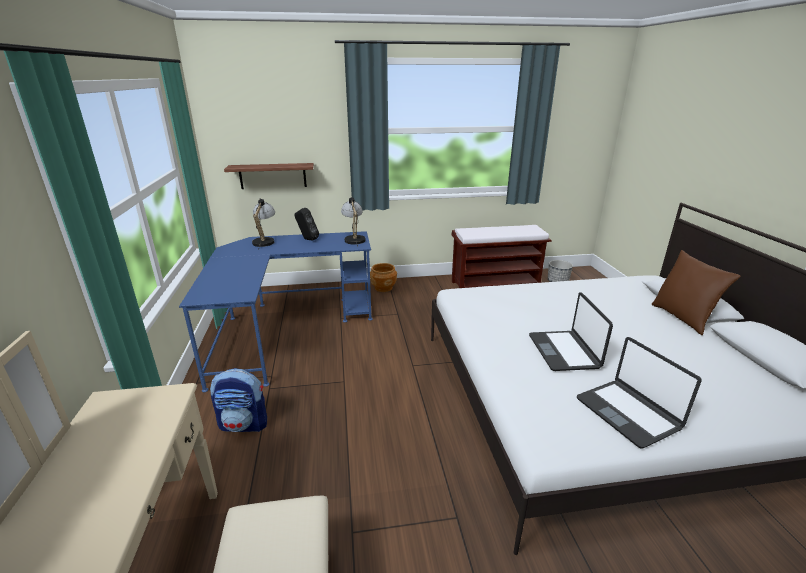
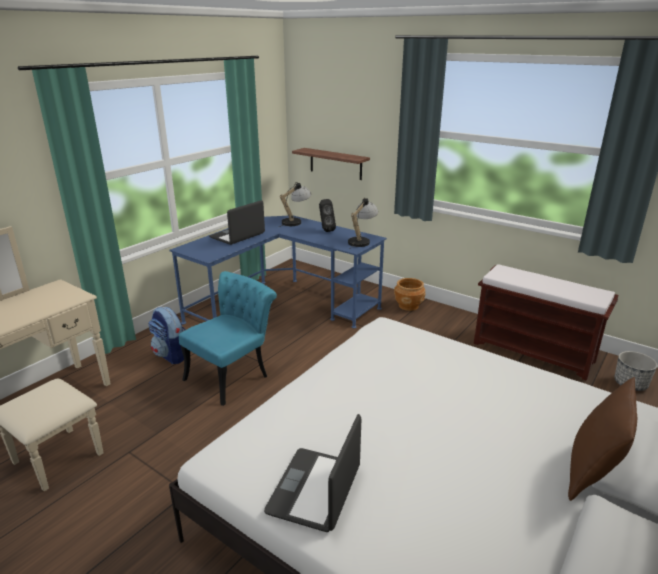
camera: 45 degrees right, 0 degrees up
(335, 405) = (233, 374): none -> turquoise chair
(564, 351) = (371, 416): laptop -> laptop (238, 236)

